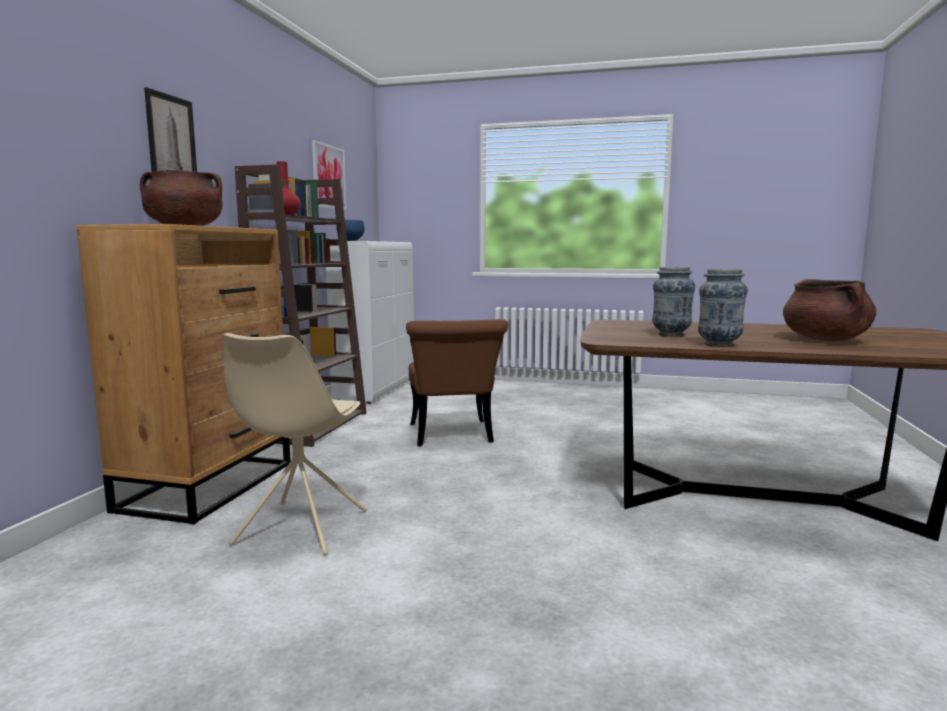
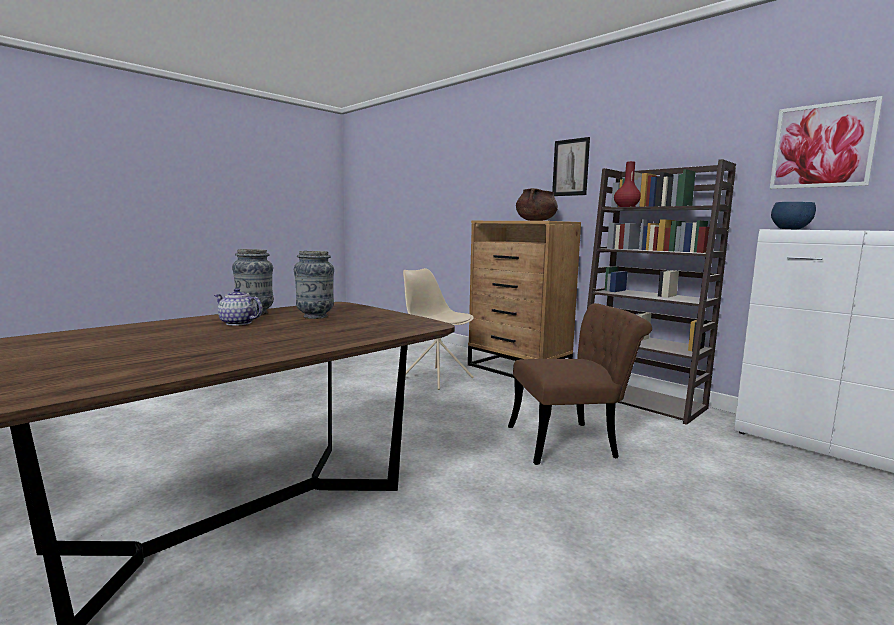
camera: 120 degrees right, 0 degrees up
(452, 436) = (572, 441): brown chair -> brown chair turned 150 degrees clockwise
(751, 340) = (238, 323): none -> teapot
(825, 340) = (165, 336): brown cooking pot -> none

